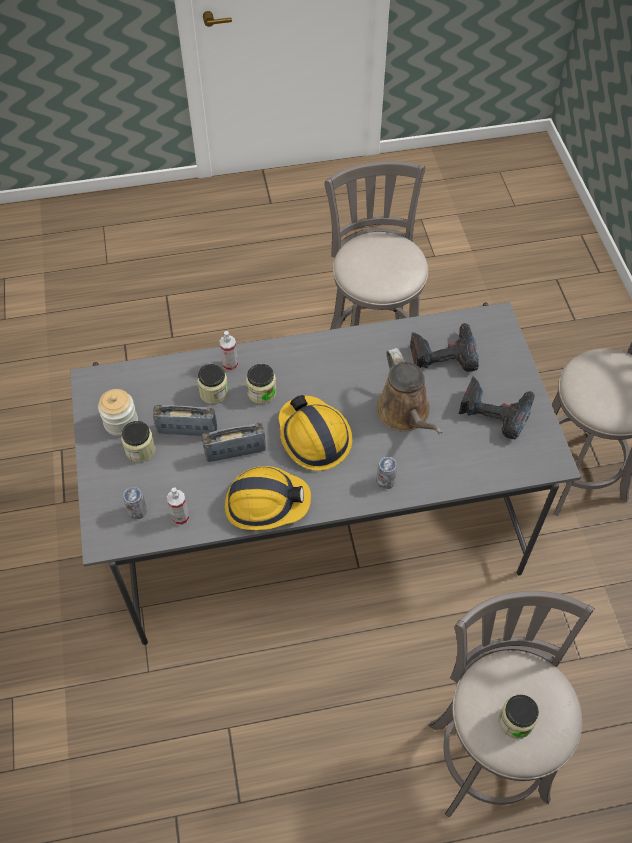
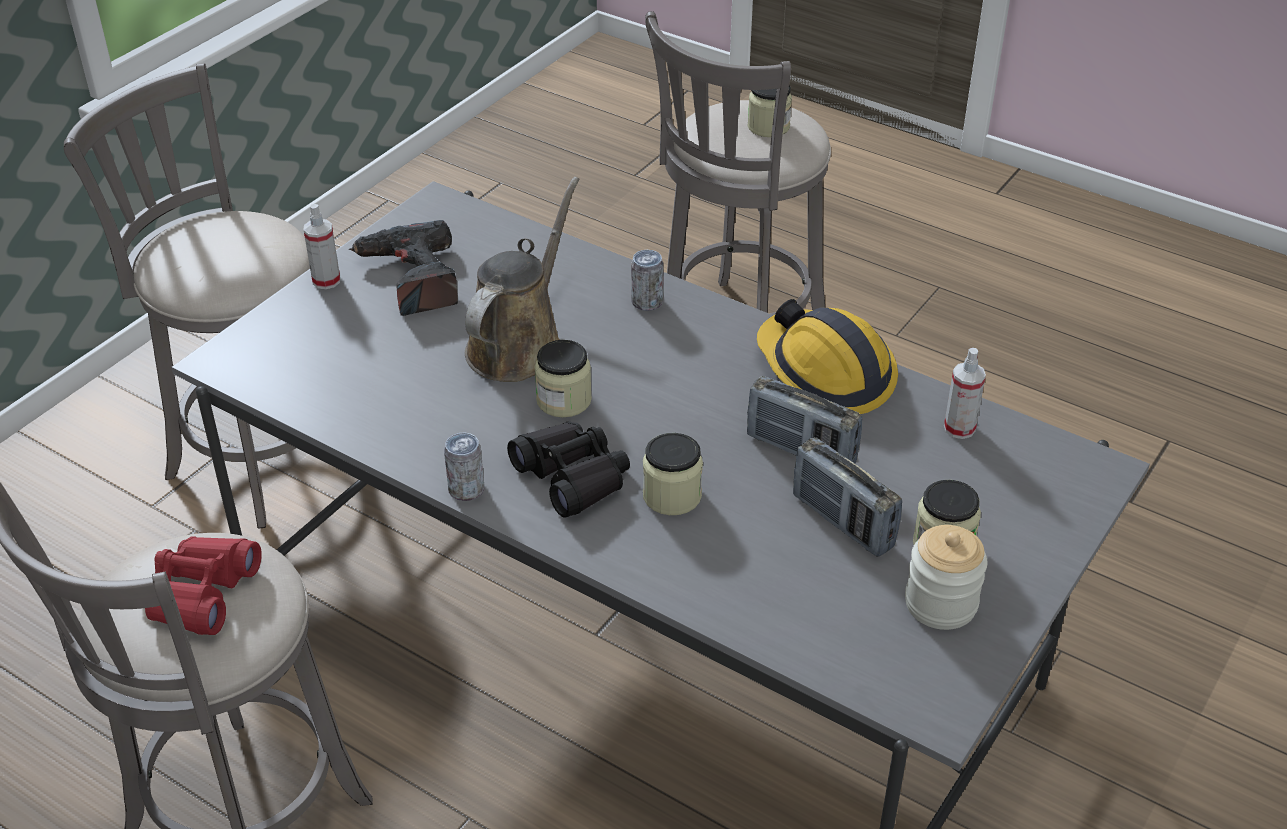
camera: 135 degrees left, 15 degrees down
(137, 511) = (1017, 472): can -> can (466, 490)
(214, 392) = (744, 545): jar -> jar (564, 400)
(230, 364) = (671, 567): spray bottle -> spray bottle (326, 281)
(306, 372) = (573, 477): none -> black binoculars
(313, 437) = (673, 397): hard hat -> none
(381, 264) = (199, 593): none -> red binoculars
(443, 354) = (363, 370): power drill -> none

